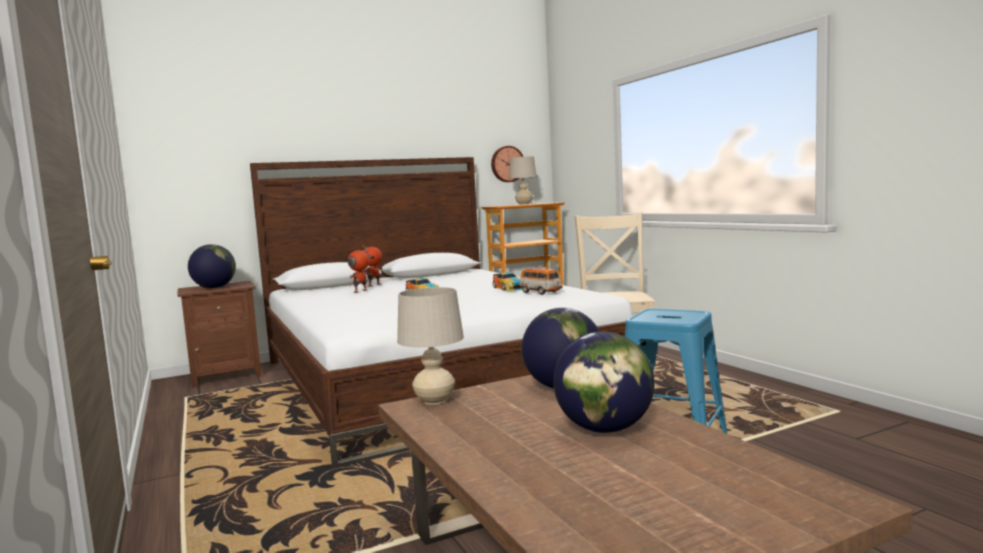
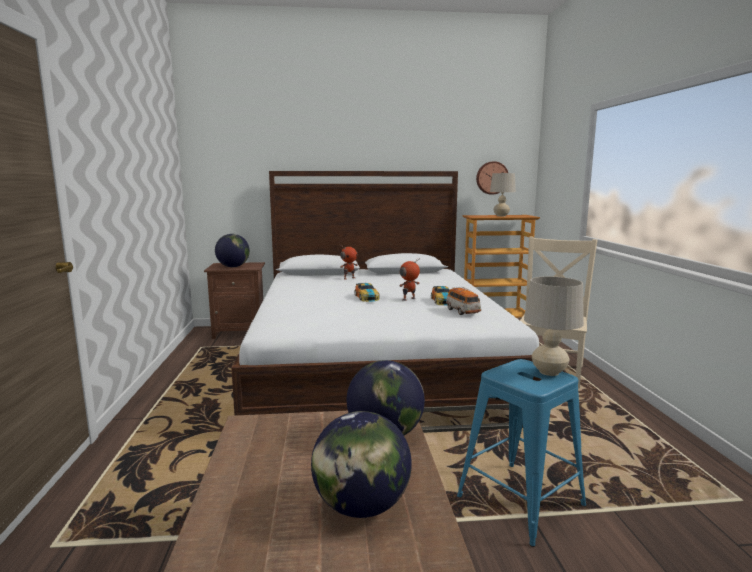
camera: 20 degrees right, 5 degrees up
(361, 291) = (331, 284): toy robot -> toy robot (409, 299)
(434, 400) = (270, 423): beige table lamp -> beige table lamp (549, 372)

